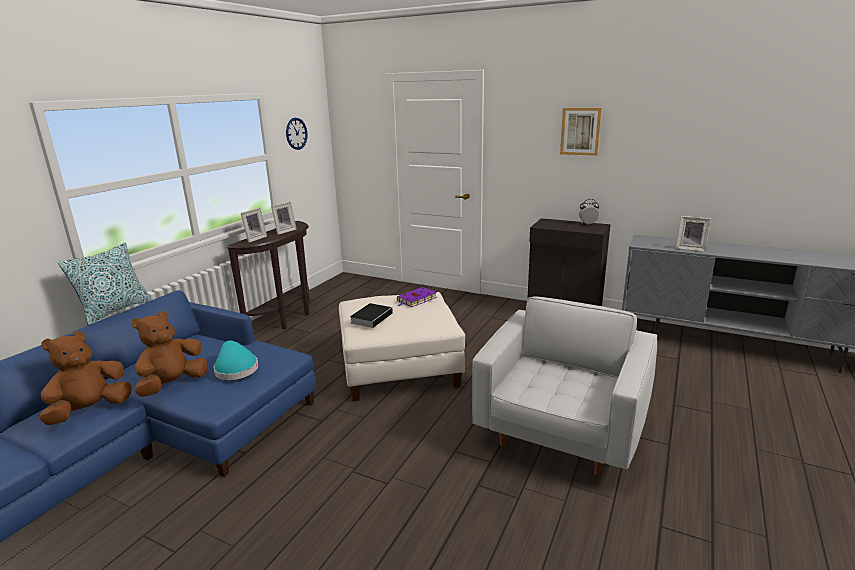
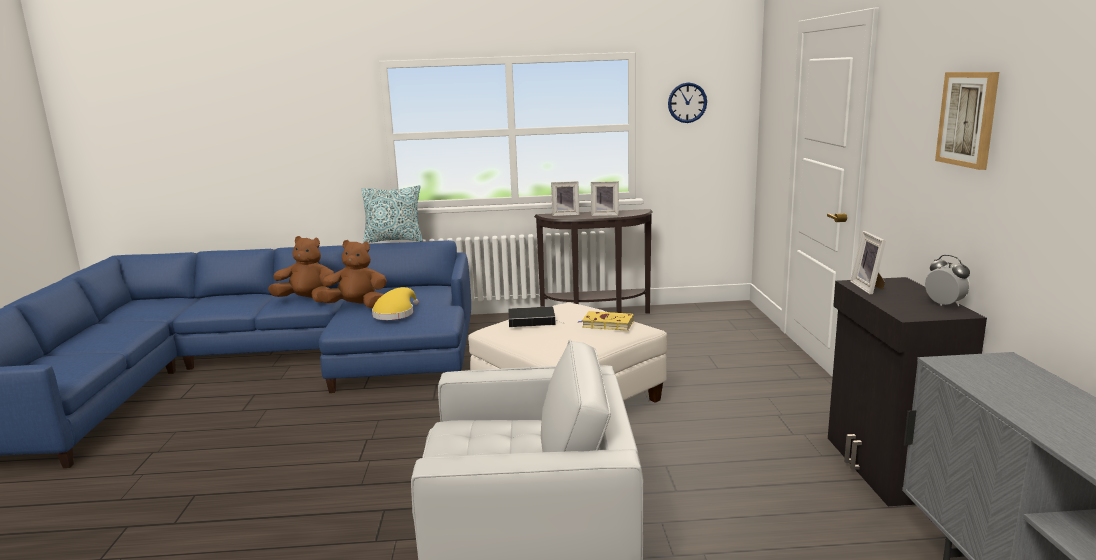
camera: 60 degrees right, 5 degrees down
(235, 369) = (395, 314): turquoise hat -> yellow hat
(416, 300) = (606, 324): purple book -> yellow book
(690, 248) = (1023, 406): picture frame -> picture frame (869, 288)

